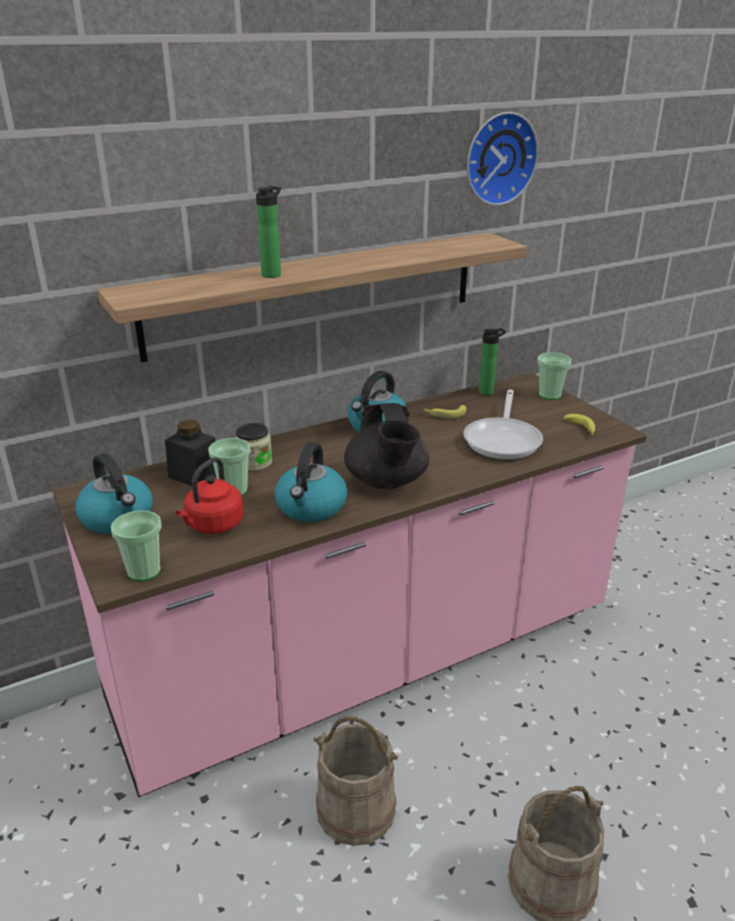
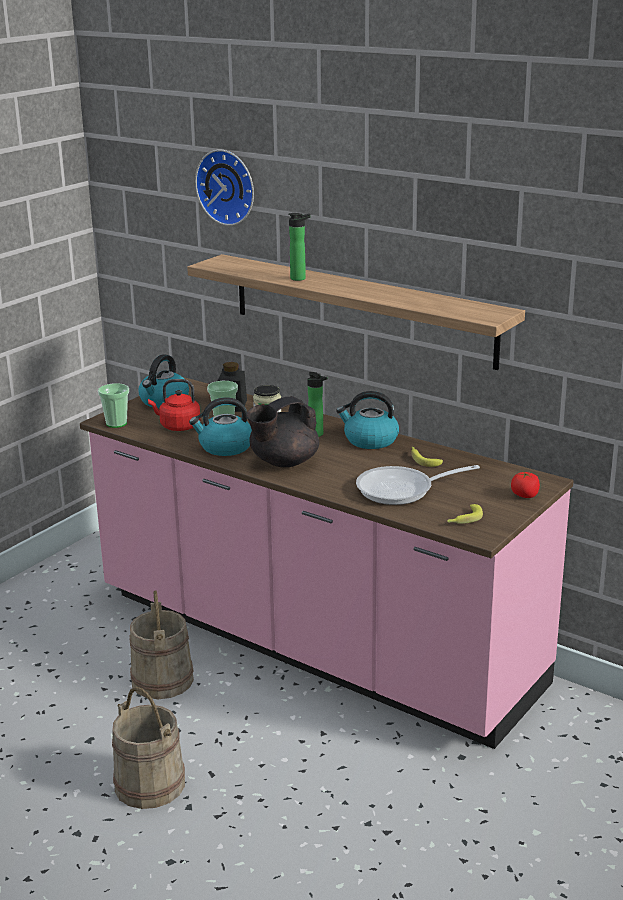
camera: 65 degrees right, 5 degrees down
(488, 392) = (495, 468): bottle -> bottle (317, 435)
(498, 158) = (535, 241): wall clock -> wall clock (228, 186)
(549, 395) = (524, 495): cup -> tomato

